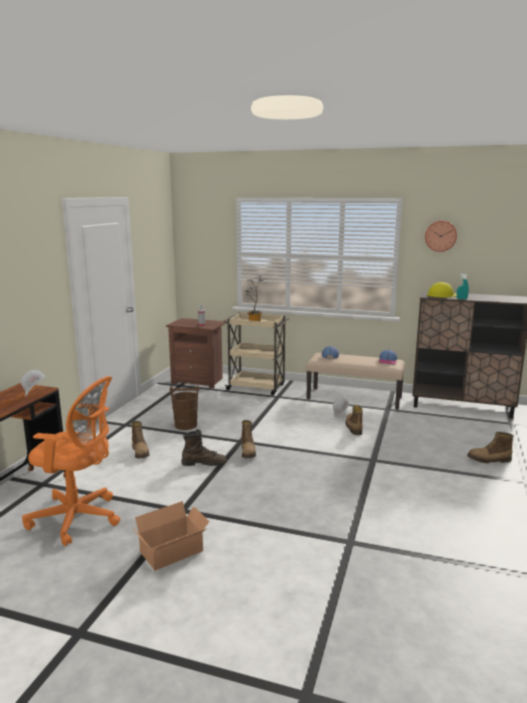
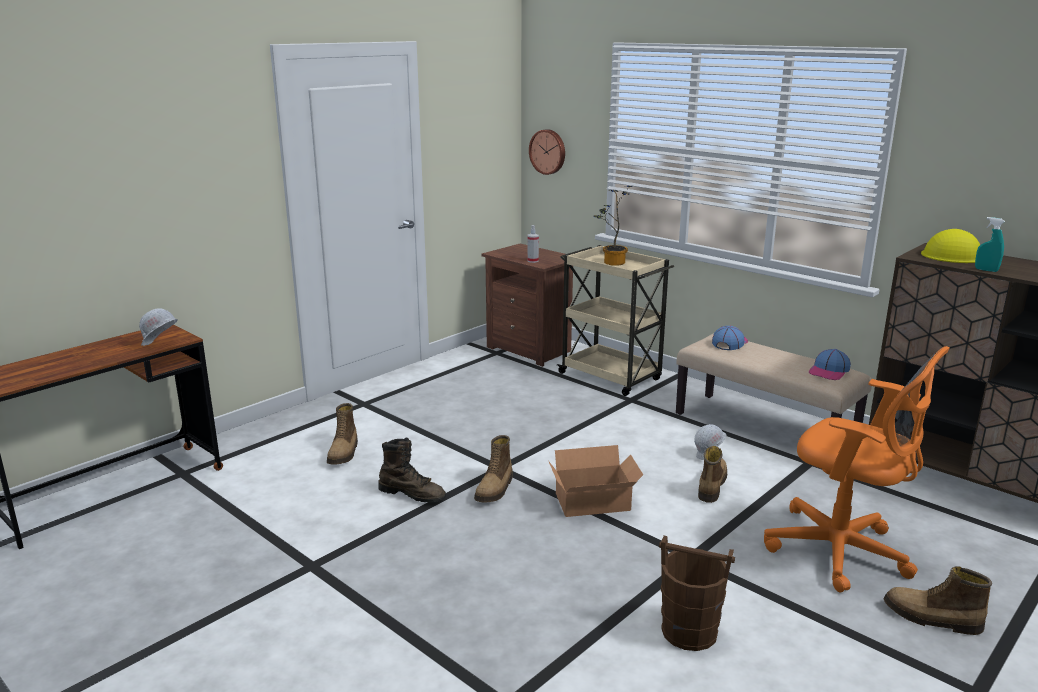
camera: 25 degrees right, 5 degrees up
(78, 519) = (175, 539): orange office chair -> orange office chair (843, 553)
(174, 552) = (238, 632): cardboard box -> cardboard box (595, 503)
(185, 425) = (444, 422): brown bucket -> brown bucket (688, 631)
(440, 236) = (978, 131): wall clock -> wall clock (548, 151)

